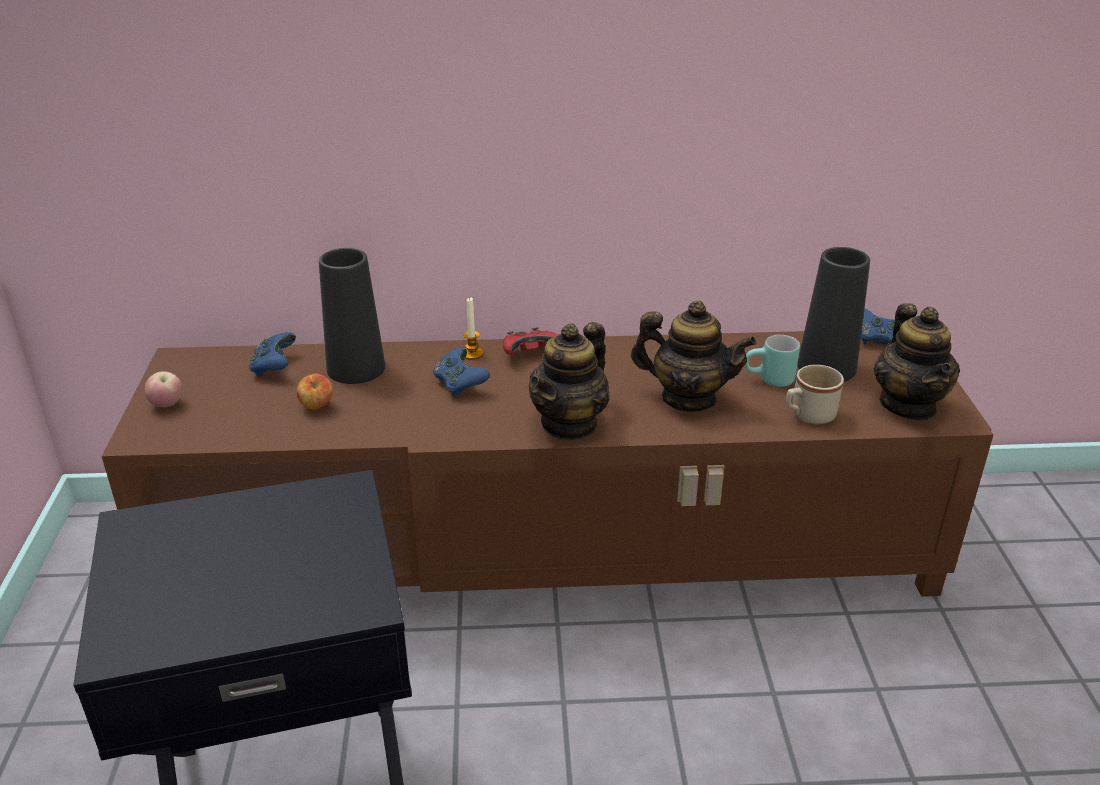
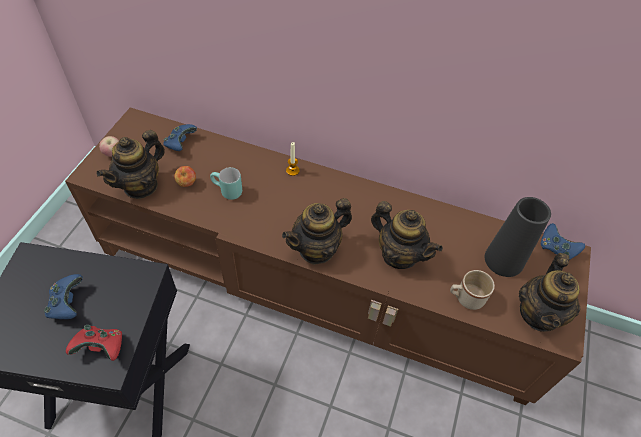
camera: 20 degrees right, 20 degrees up
(241, 428) = (141, 186): none -> teapot
(356, 368) = (222, 160): black vase -> none
(460, 385) = (272, 194): blue game controller -> blue game controller (67, 304)
(530, 355) = (325, 183): red game controller -> red game controller (101, 347)
(769, 381) = (459, 258): turquoise mug -> turquoise mug (226, 192)

